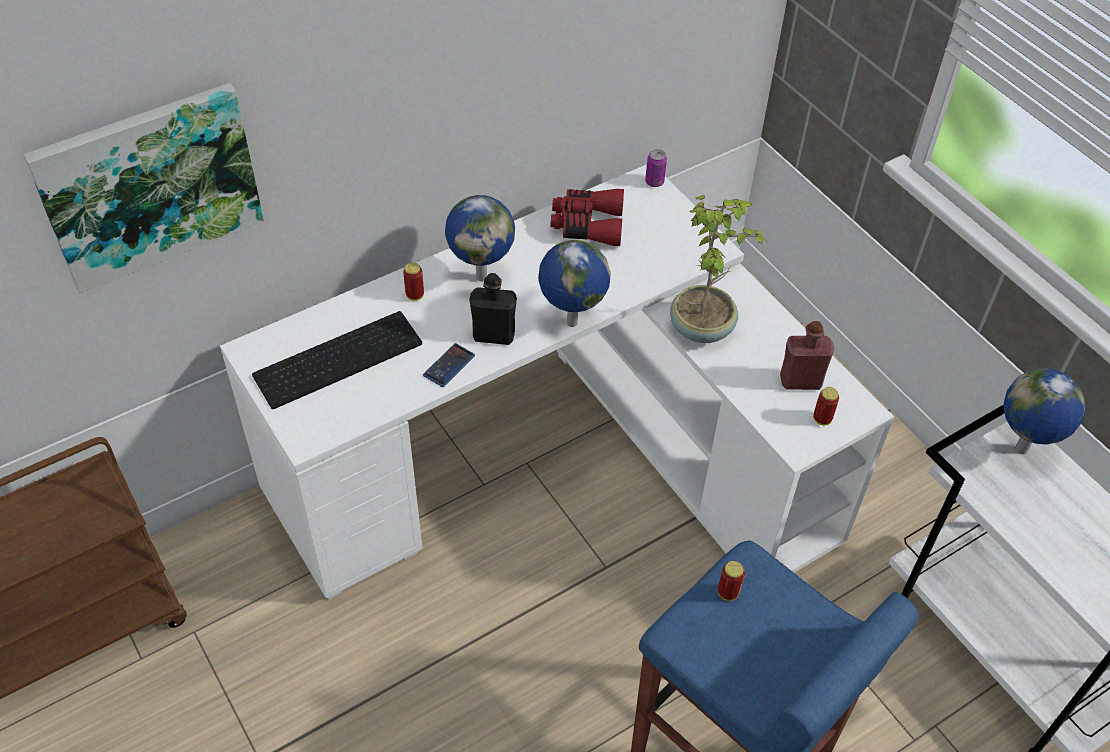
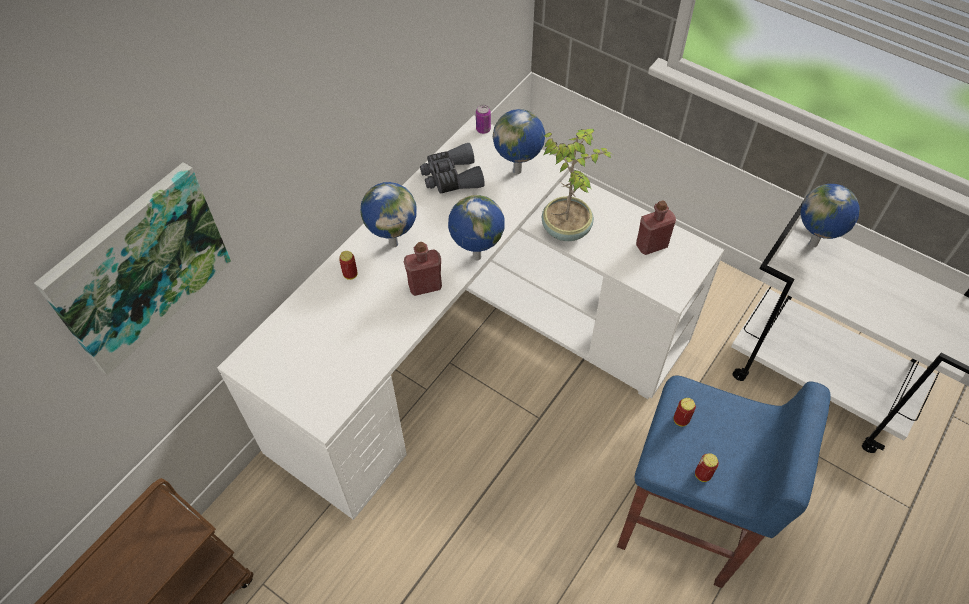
camera: 20 degrees left, 5 degrees up
(338, 357) = (316, 344): keyboard -> none
(449, 365) = (403, 321): phone -> none
(494, 335) = (425, 286): black bottle -> red bottle
(587, 224) = (451, 177): red binoculars -> grey binoculars
(673, 242) = (518, 171): none -> globe
(822, 419) = (679, 268): can -> can (702, 474)

